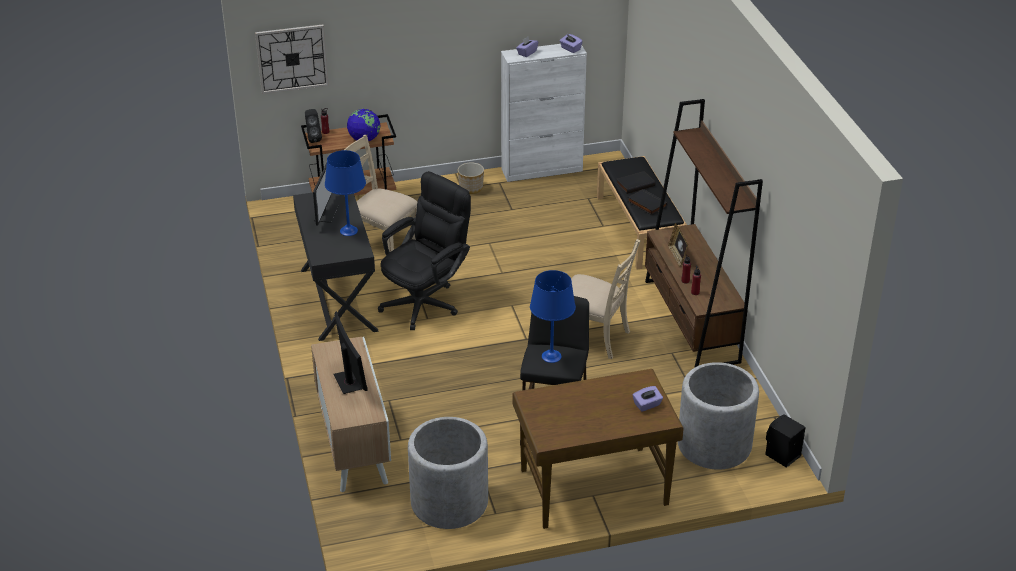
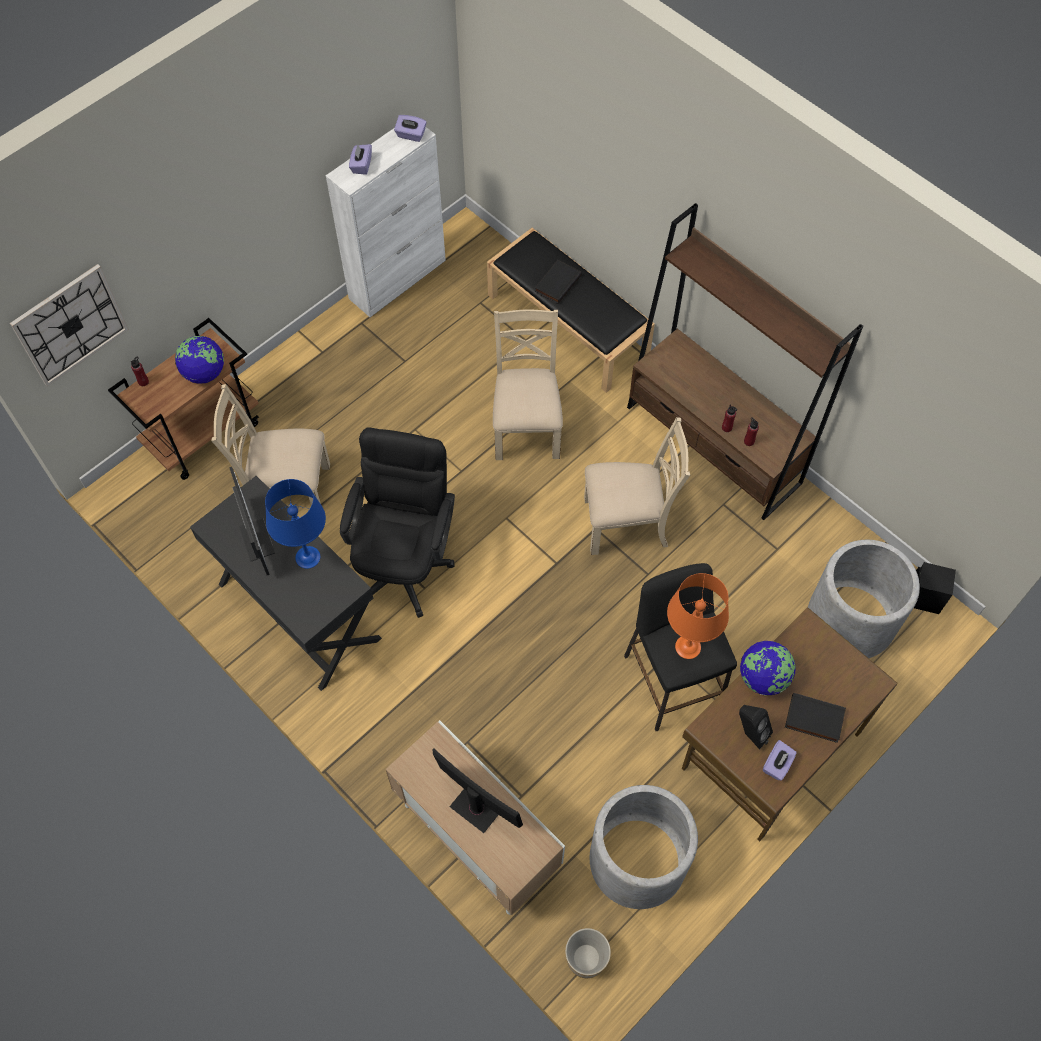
camera: 30 degrees left, 25 degrees up
(313, 139) = (135, 402): black speaker -> black speaker (750, 733)
(471, 188) = (334, 347): planter -> planter (586, 957)
(551, 356) = (687, 647): blue table lamp -> orange table lamp
(565, 267) = (526, 426): none -> beige chair
(589, 389) = (763, 678): none -> globe
(646, 204) = (591, 311): black book -> black book (813, 720)
(647, 405) = (840, 669): purple tissue box -> purple tissue box (777, 765)
(677, 256) = (693, 392): picture frame -> none

